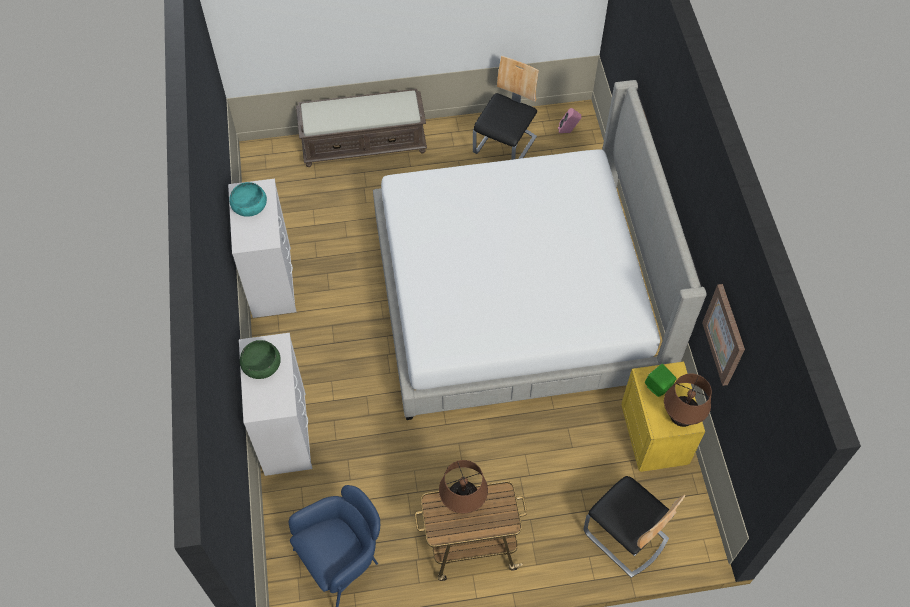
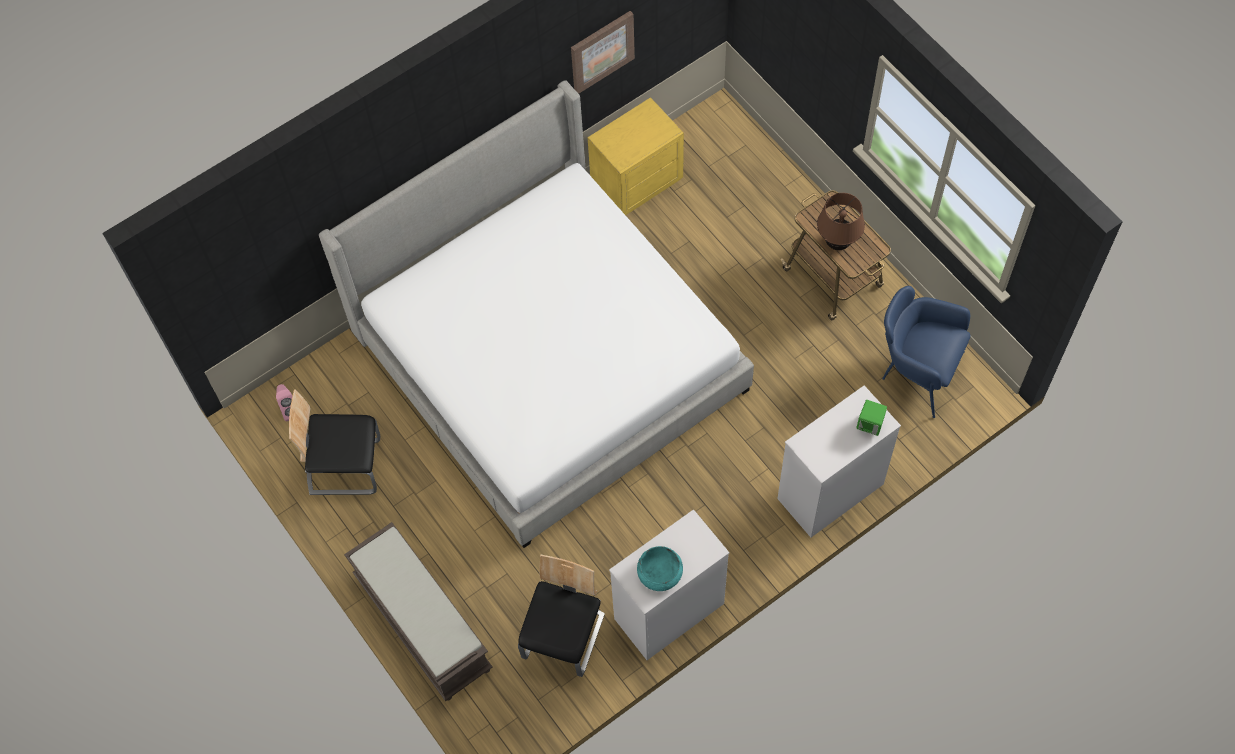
camera: 115 degrees left, 5 degrees up
(261, 364) = (834, 445): green bowl -> none
(625, 536) = (748, 167): chair -> chair (564, 636)
(658, 387) = (627, 146): green speaker -> green speaker (870, 424)
(680, 418) = (649, 119): brown table lamp -> none

